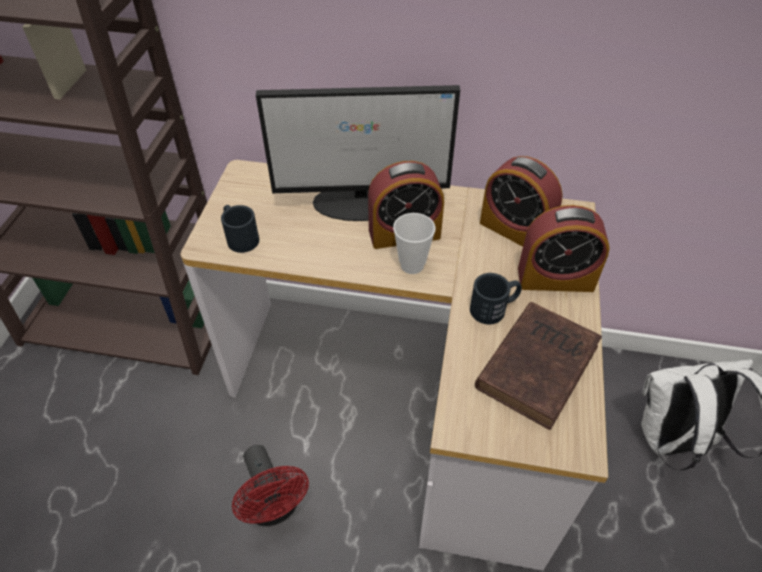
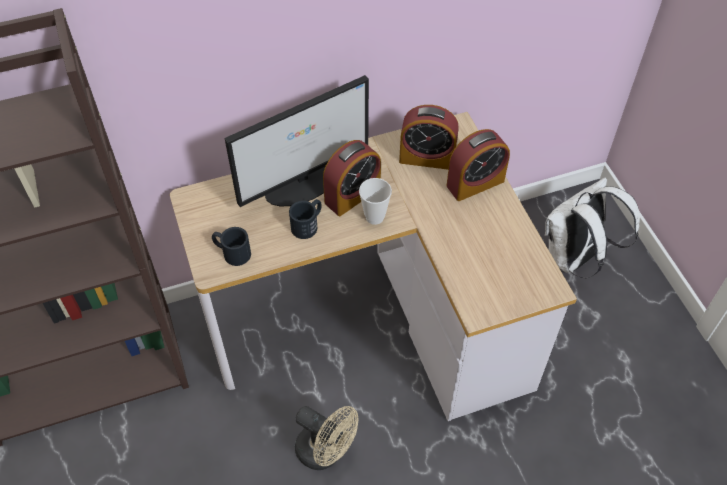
camera: 30 degrees left, 5 degrees up
(275, 508) = (326, 452): red fan -> beige fan
(494, 308) = (449, 223): black mug -> black mug (308, 224)
(538, 364) = (499, 248): brown book -> none

